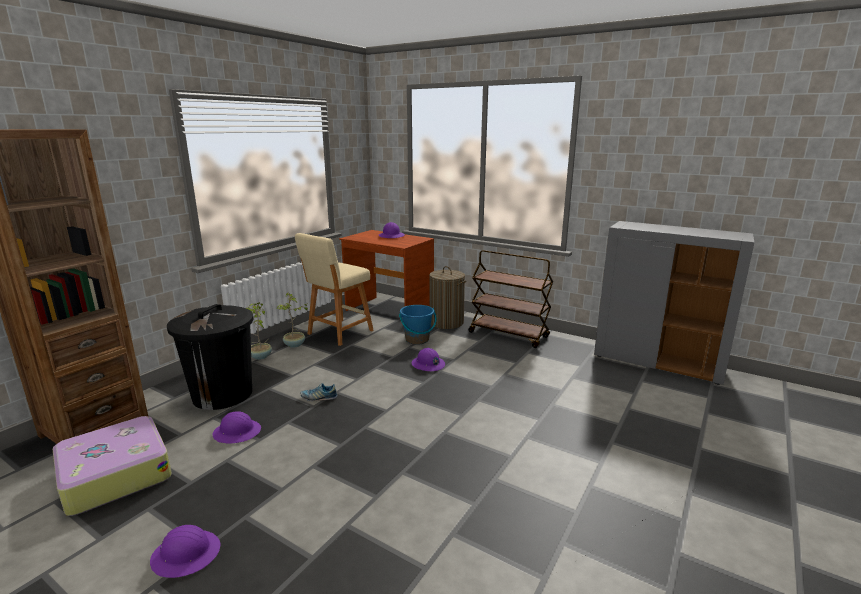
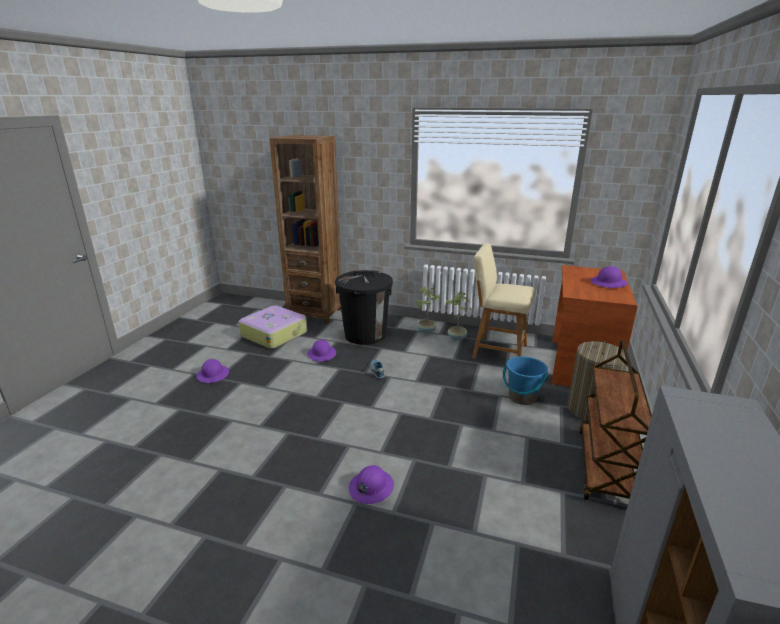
camera: 75 degrees right, 5 degrees up
(428, 364) = (469, 414): purple hard hat -> purple hard hat (371, 487)

